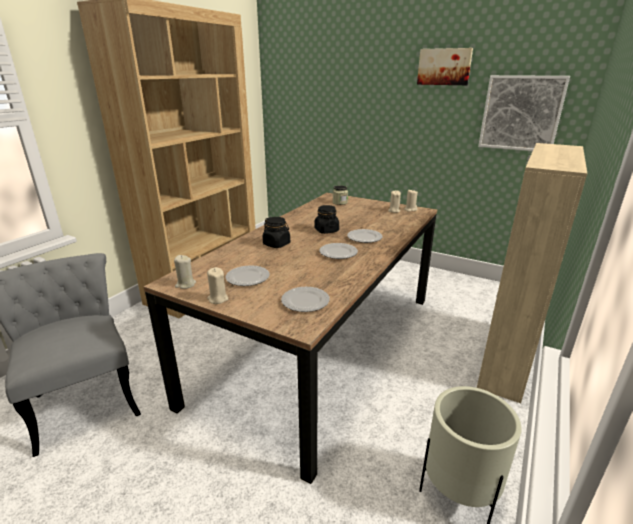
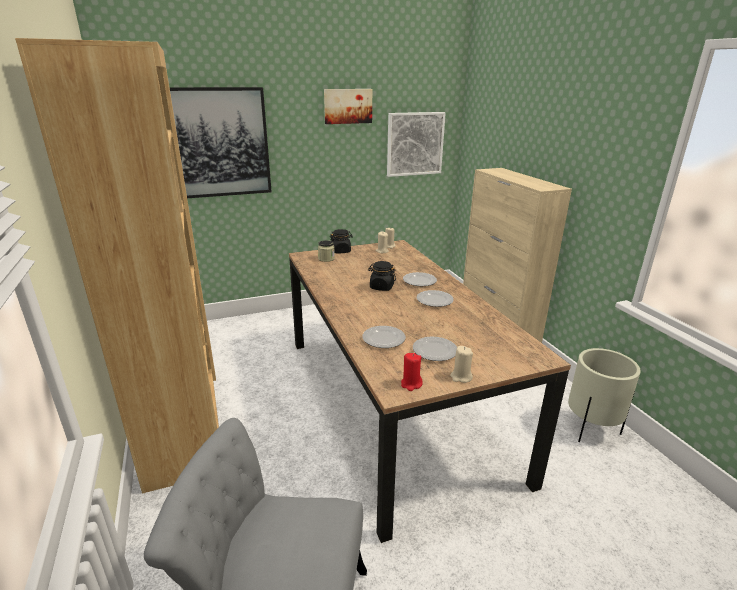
camera: 50 degrees left, 0 degrees up
(185, 284) = (411, 384): beige candle -> red candle
(277, 244) = (379, 315): black jar -> black jar (341, 251)
(305, 301) = (505, 343): plate -> plate (383, 339)
(325, 96) = (214, 143): none -> picture

